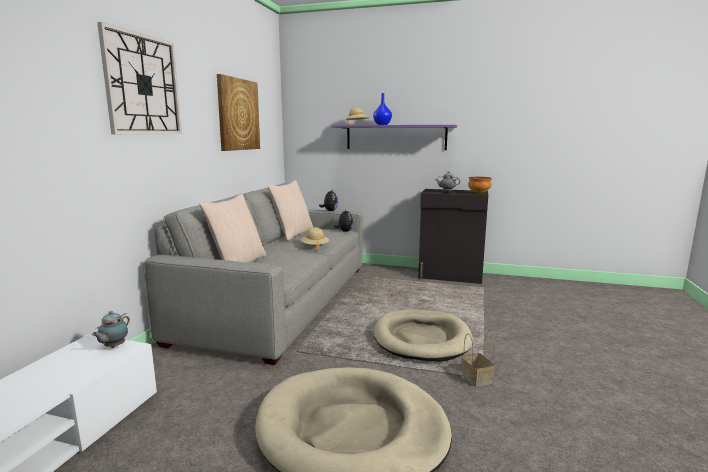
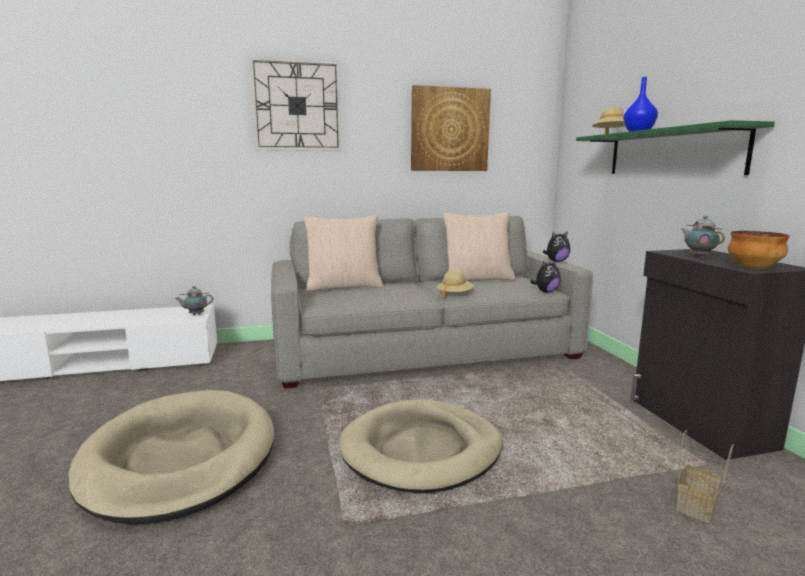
camera: 60 degrees right, 0 degrees up
(395, 137) = (672, 153): purple shelf -> green shelf
(477, 379) = (340, 520): basket -> basket (696, 508)

